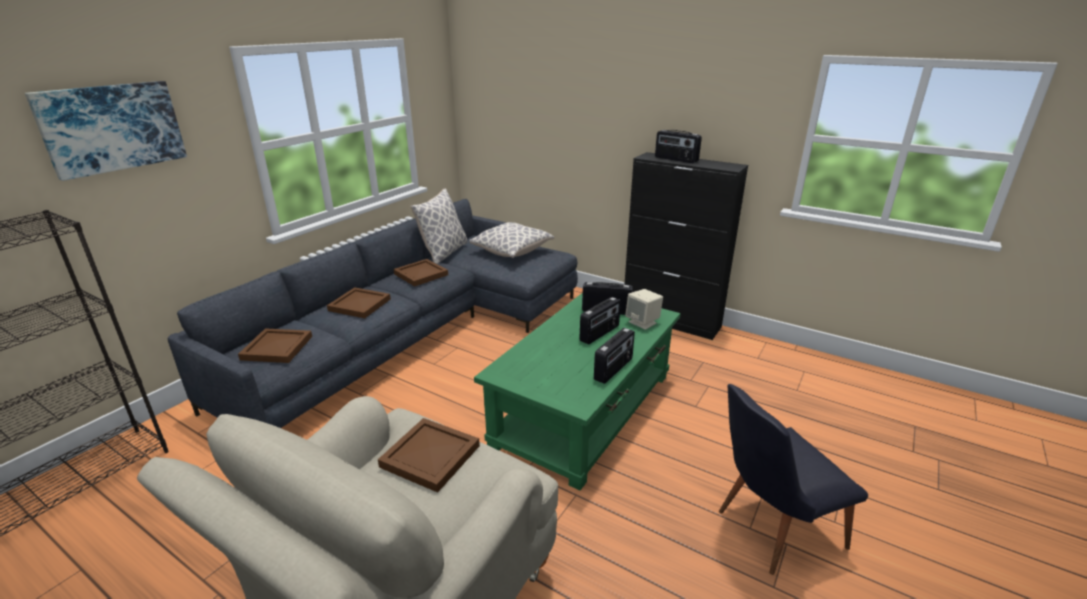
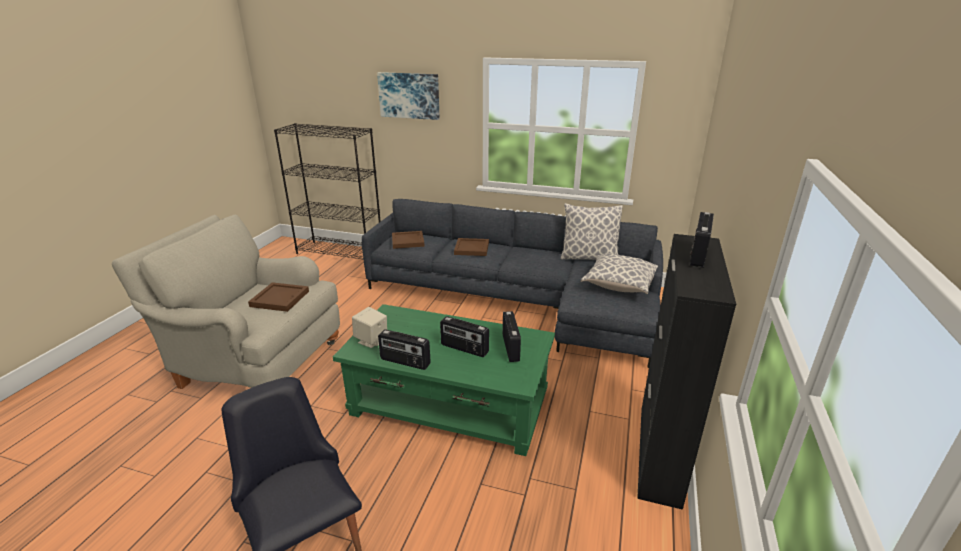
camera: 75 degrees right, 0 degrees up
(422, 274) = (534, 257): brown tray -> none
(643, 322) = (497, 372): beige speaker -> beige speaker (371, 341)

